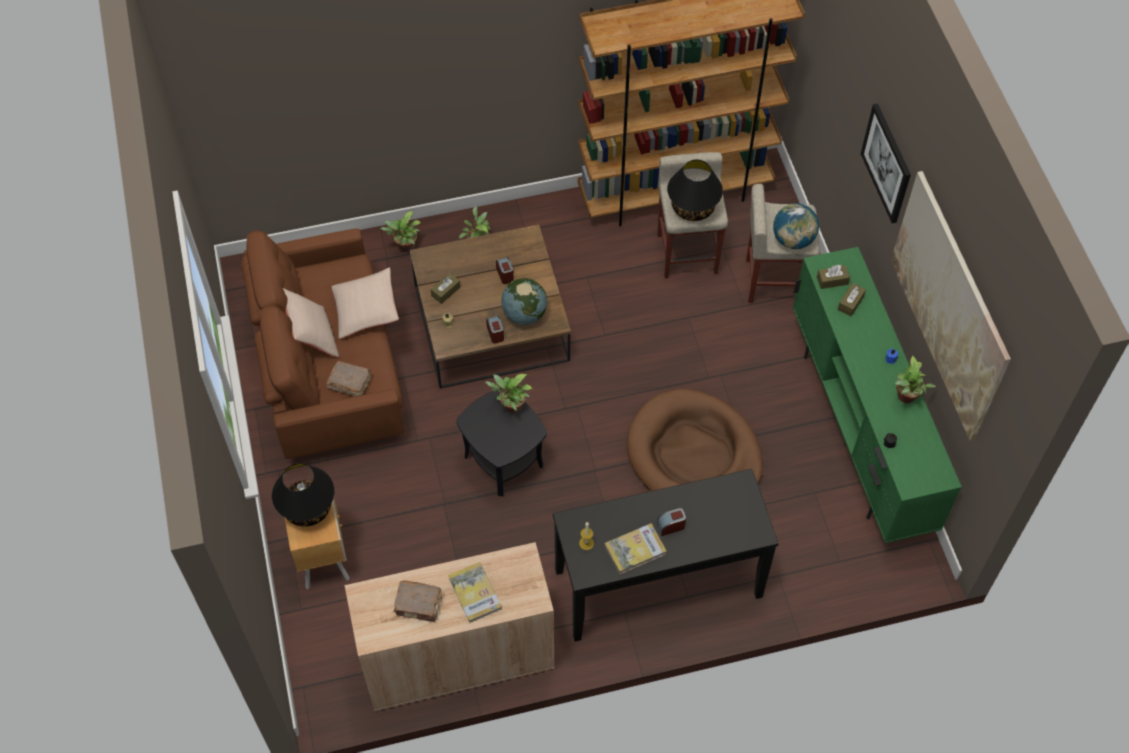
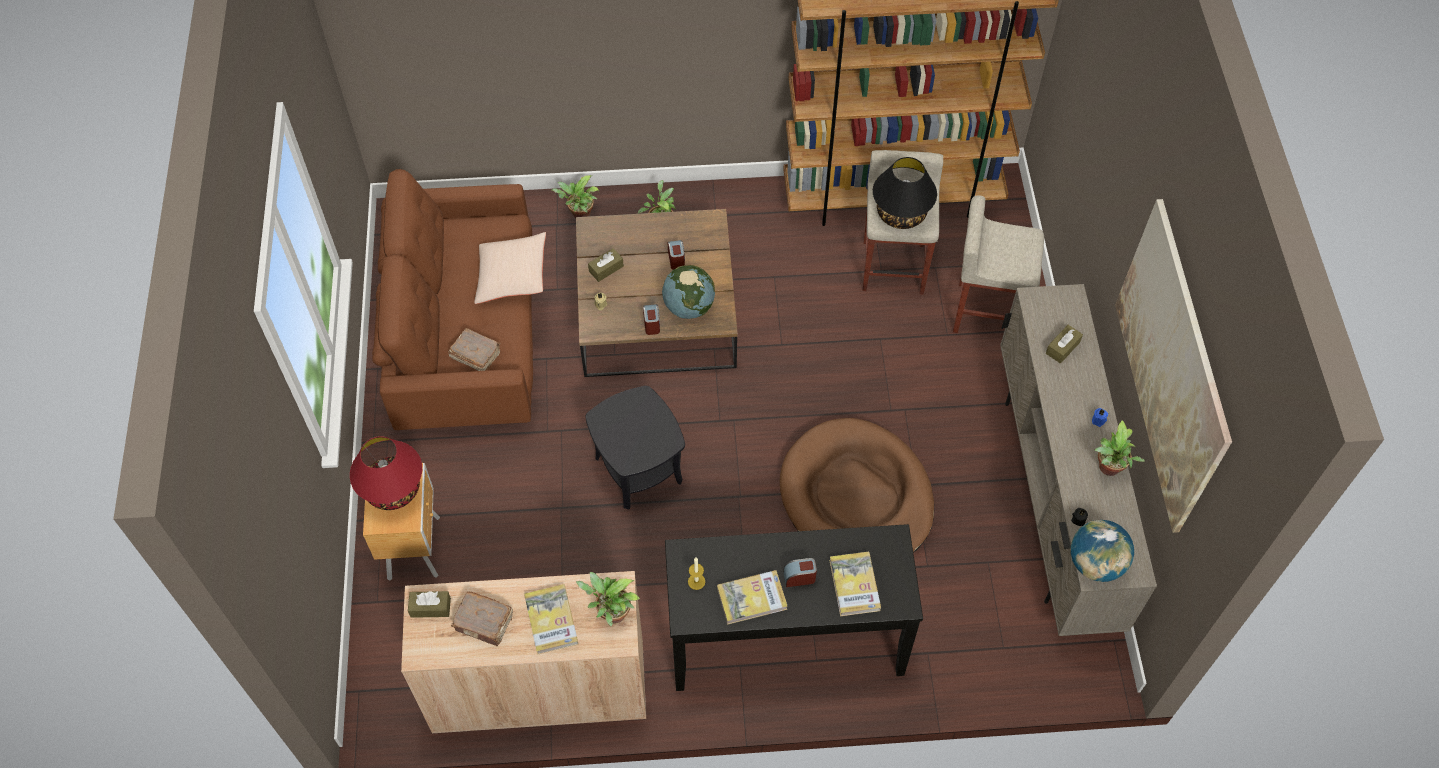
camera: 10 degrees right, 0 degrees up
(307, 508) = (393, 489): black table lamp -> red table lamp
(312, 336) = (446, 297): beige pillow -> none
(511, 407) = (650, 409): potted plant -> potted plant (611, 614)
(717, 525) = (854, 585): none -> book
(793, 240) = (1010, 266): globe -> globe (1095, 563)
(832, 280) = (1045, 319): brown tissue box -> brown tissue box (430, 607)
(859, 431) = (1054, 499): green tv stand -> beige tv stand
(887, 163) = (1126, 187): picture -> none

